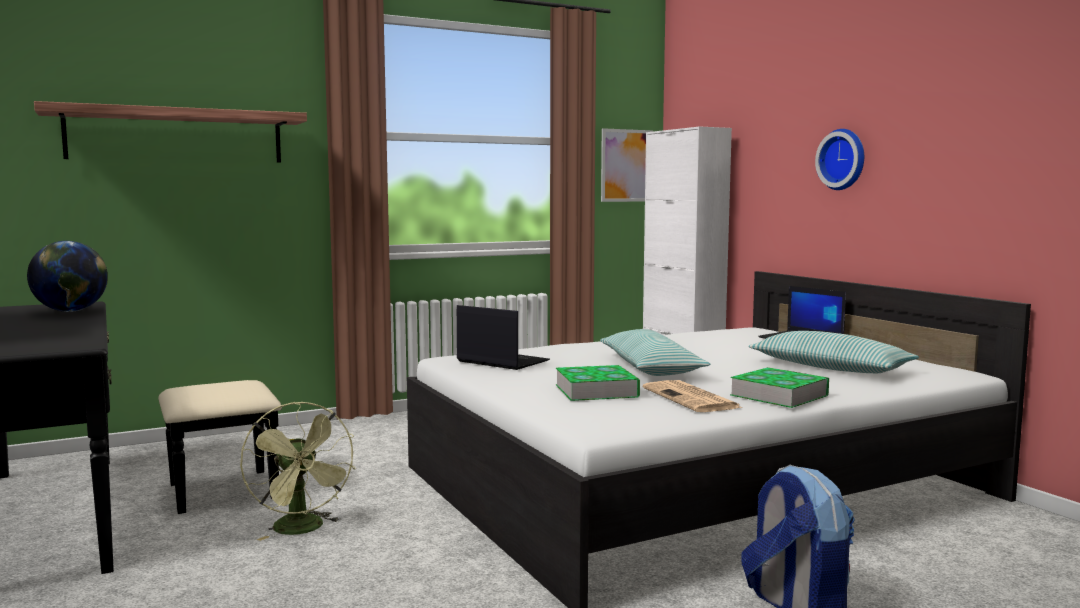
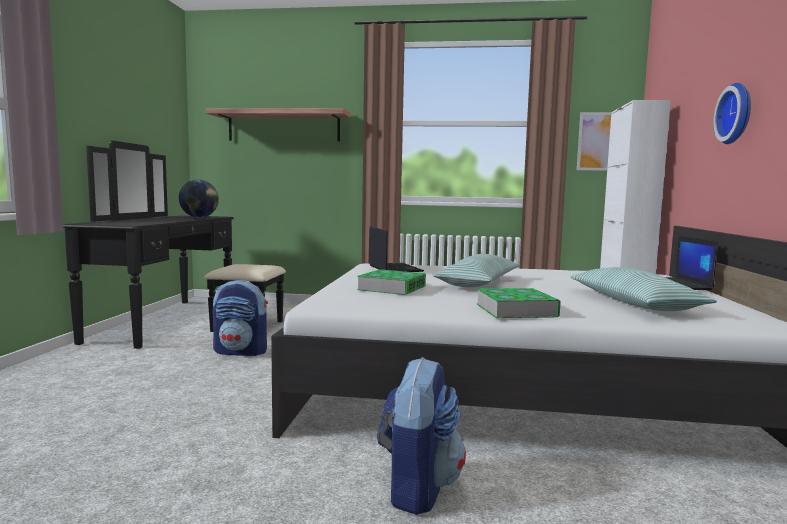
camera: 35 degrees right, 0 degrees up
(303, 530) = (241, 351): green fan -> backpack
(692, 398) = (440, 301): newspaper -> none

